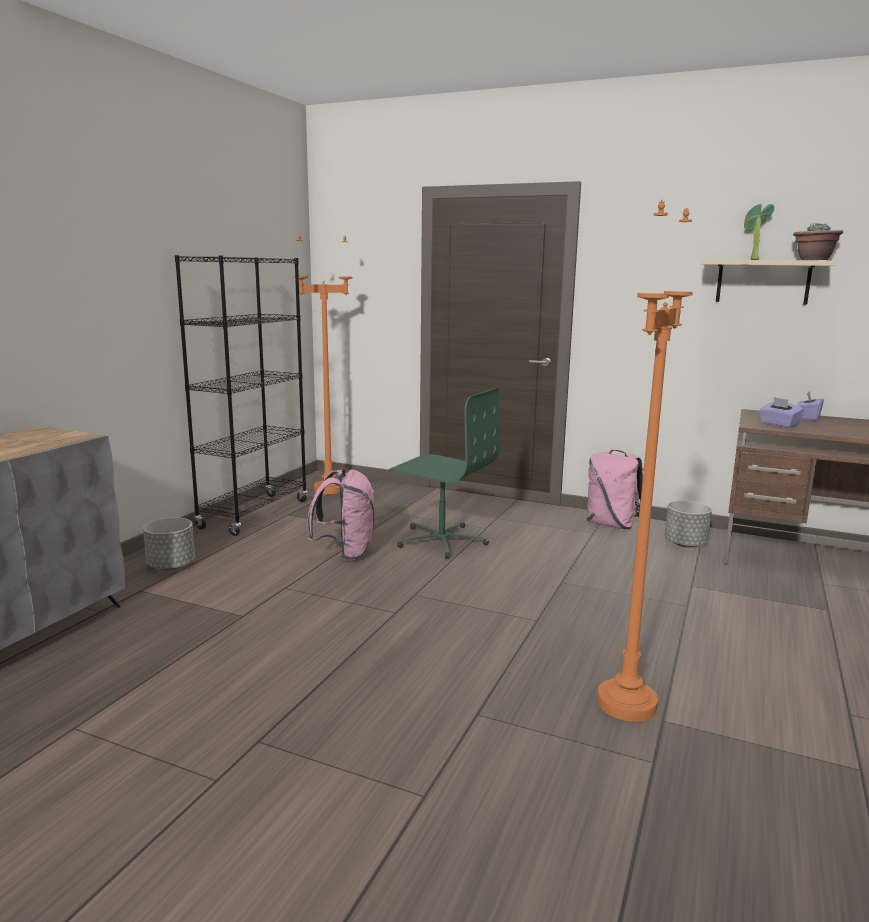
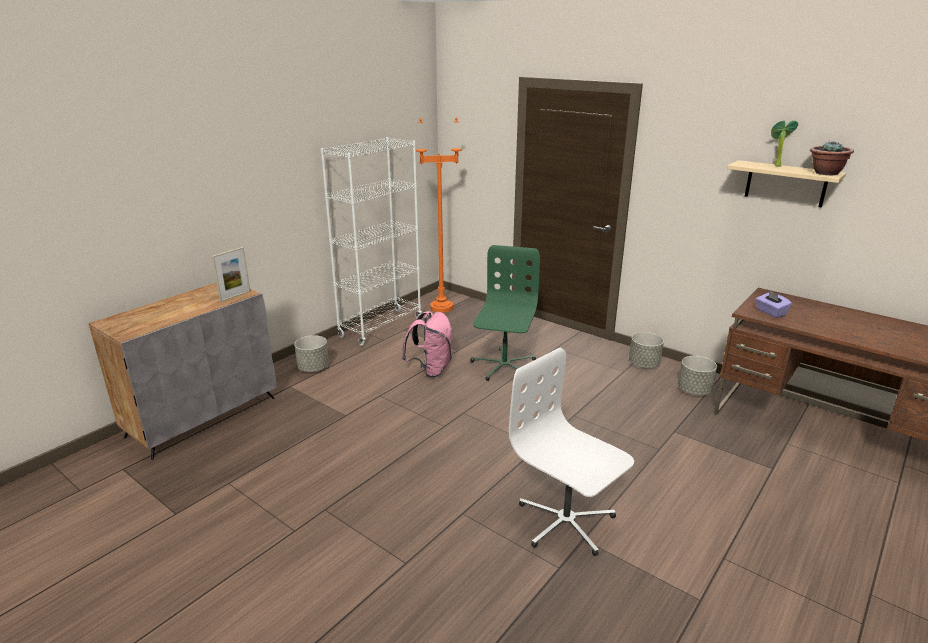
camera: 15 degrees right, 10 degrees up
(64, 439) = (235, 296): none -> picture frame
(254, 514) = (381, 327): black bookcase -> white bookcase
(441, 540) = (503, 366): green office chair -> green office chair turned 120 degrees counterclockwise
(611, 524) = (644, 364): pink backpack -> grey planter
(626, 703) = (565, 522): orange floor lamp -> white office chair
(807, 418) = (806, 305): purple tissue box -> none

